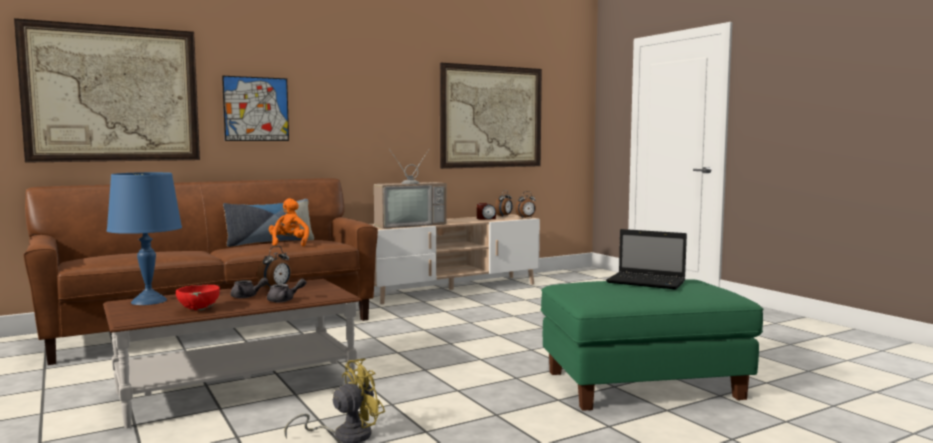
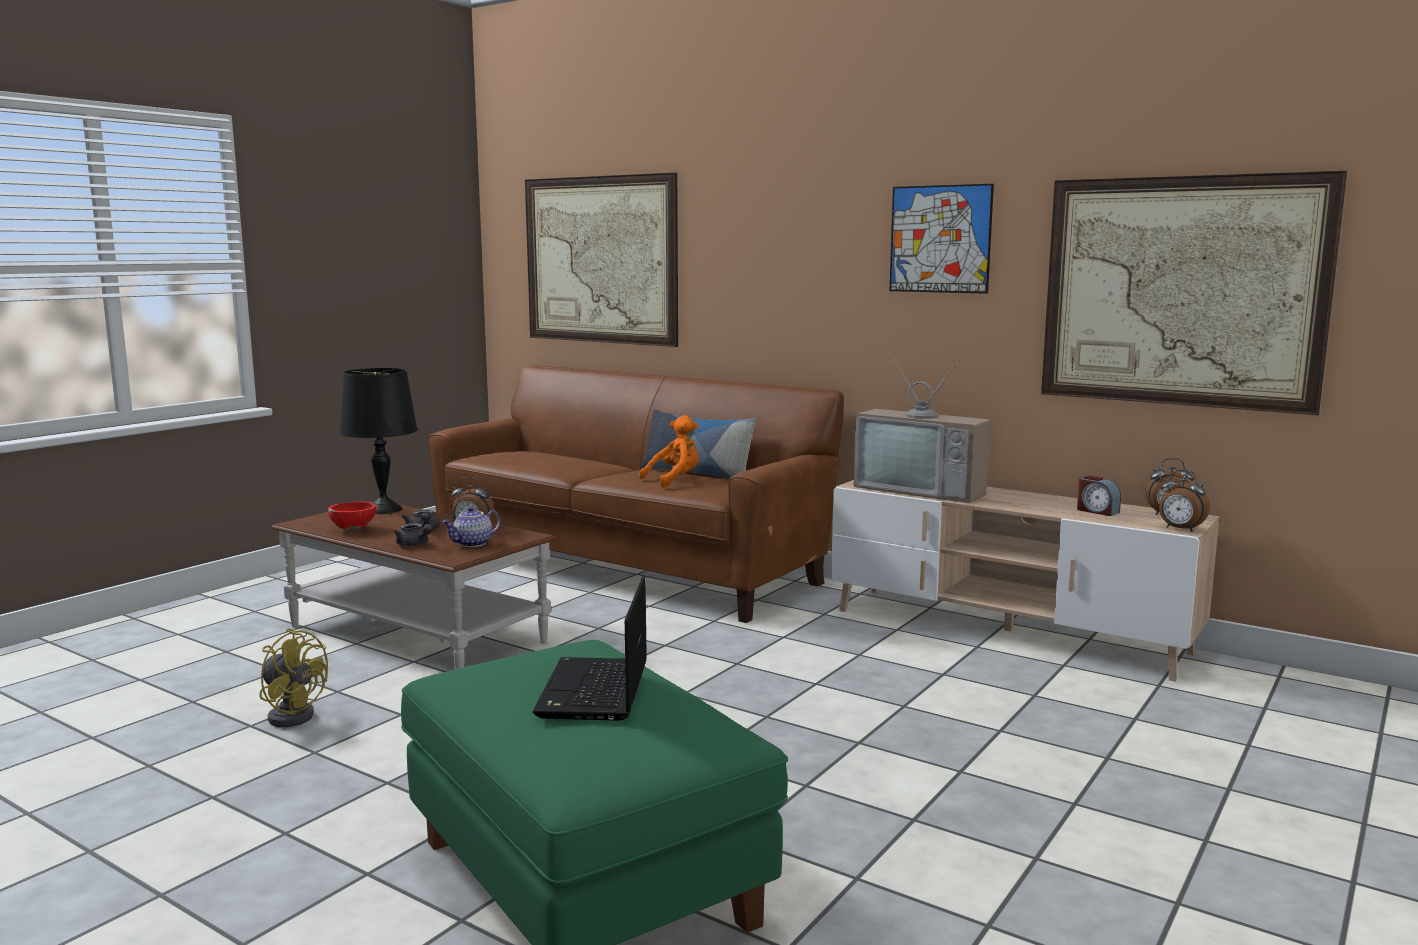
camera: 65 degrees right, 5 degrees up
(148, 301) = (383, 509): blue table lamp -> black table lamp
(256, 109) = (744, 277): picture -> picture (940, 239)
(311, 291) = (473, 544): none -> teapot

